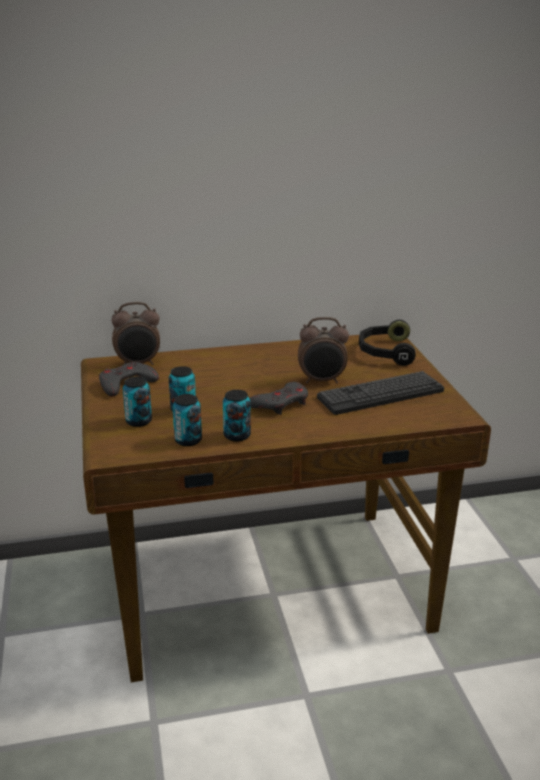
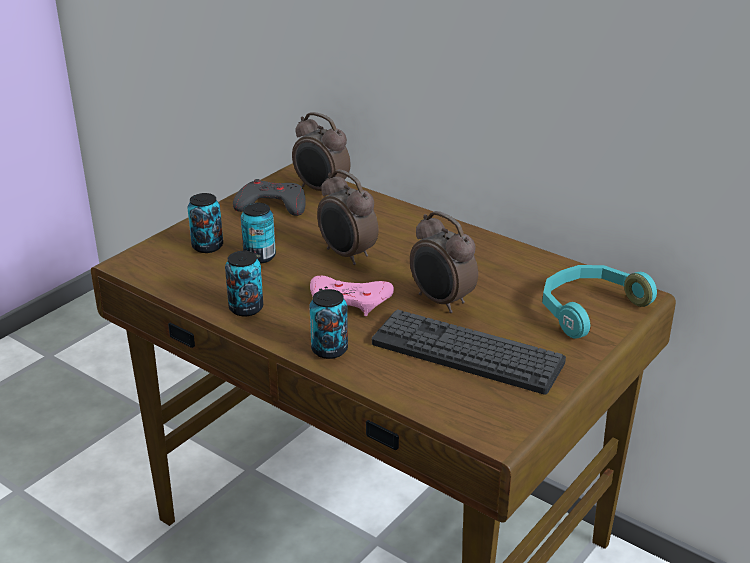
camera: 50 degrees right, 5 degrees up
(188, 440) = (203, 287): can -> can (329, 350)
(229, 385) = (347, 255): none -> alarm clock
(280, 403) = (349, 301): grey game controller -> pink game controller
(385, 352) = (588, 308): black headphones -> turquoise headphones

